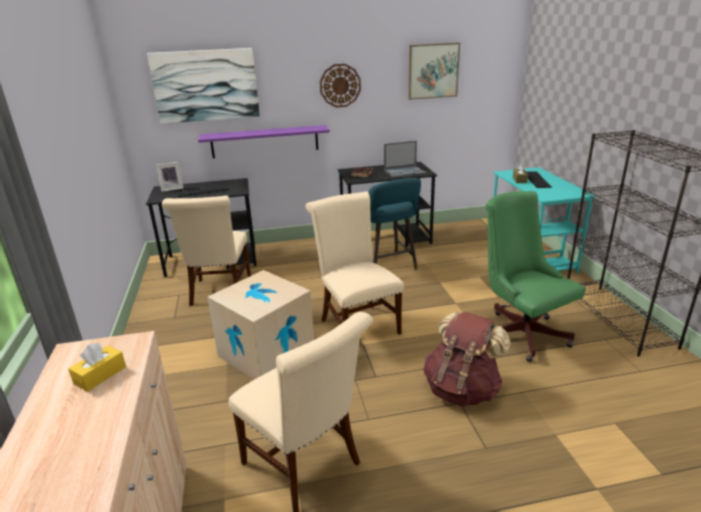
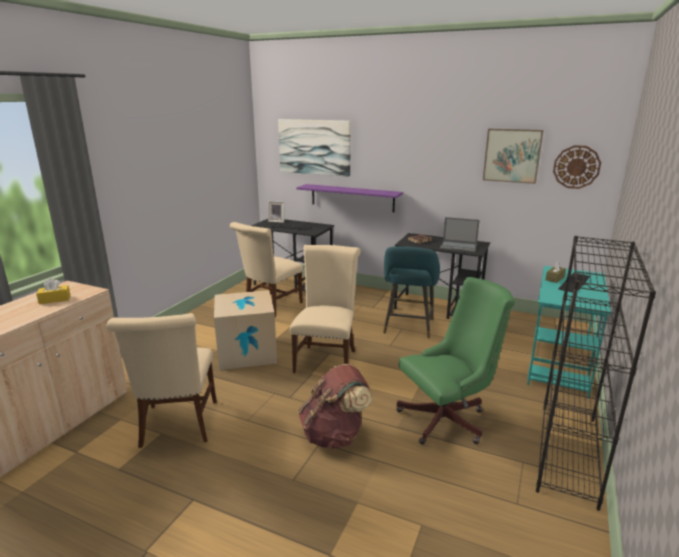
camera: 35 degrees right, 5 degrees down
(340, 85) = (419, 159): wall clock -> wall clock (576, 167)
(520, 331) = (448, 419): green office chair -> green office chair turned 60 degrees clockwise

